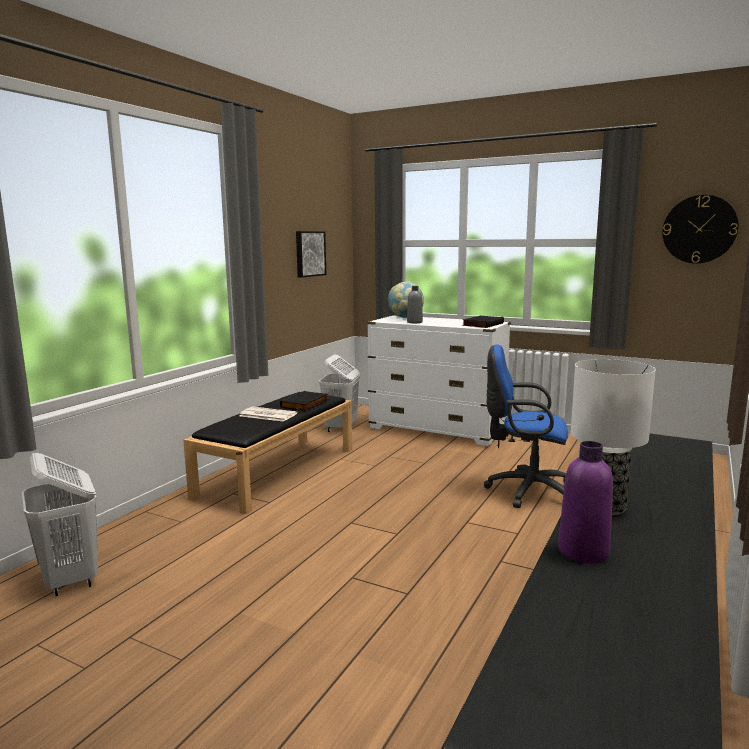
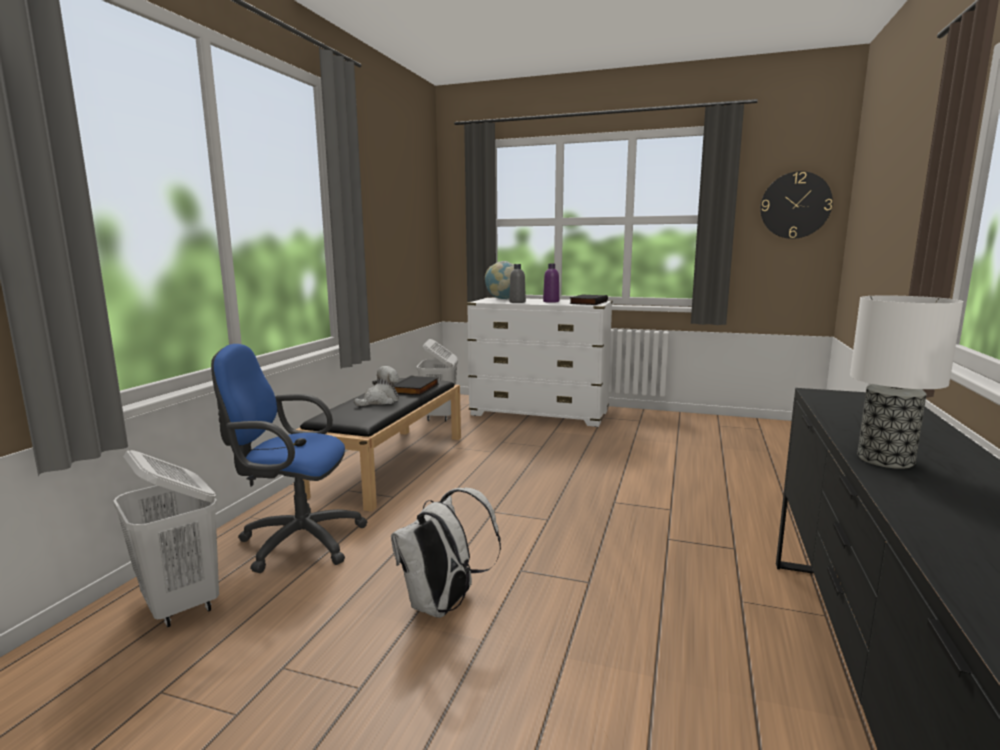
camera: 10 degrees left, 0 degrees up
(267, 415) = (380, 401): newspaper -> plush toy
(274, 601) = (444, 605): none -> white backpack
(309, 253) = (402, 230): picture -> none
(526, 491) = (657, 467): blue office chair -> blue office chair (295, 541)
(583, 552) = (925, 508): purple bottle -> purple bottle (551, 301)

